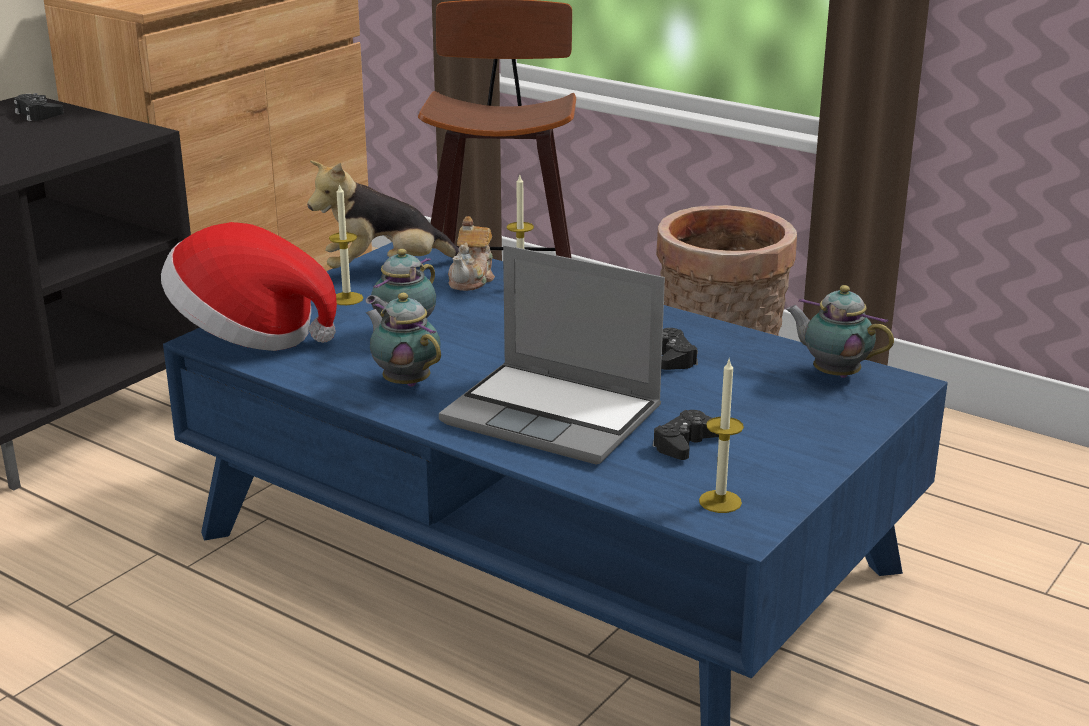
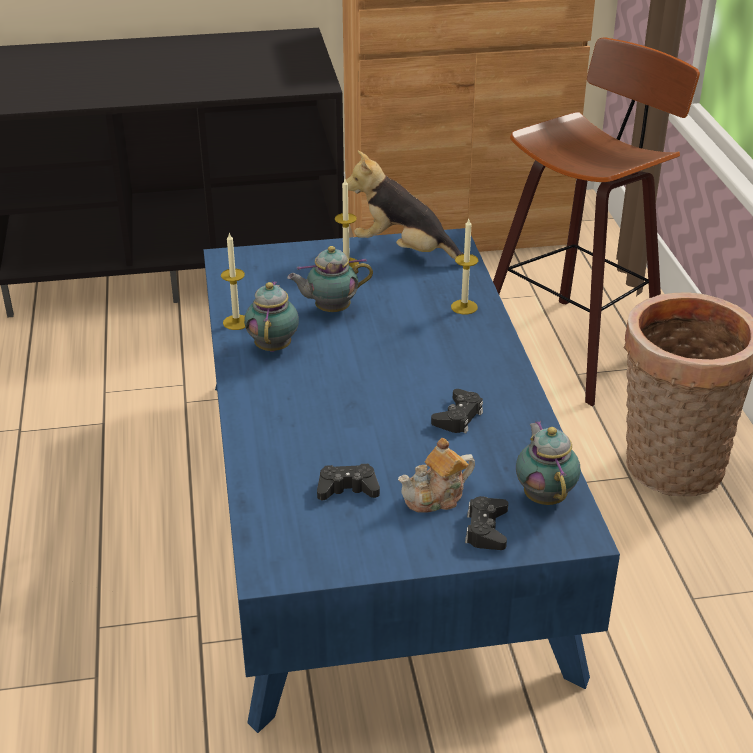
camera: 45 degrees right, 10 degrees up
(38, 114) = (293, 48): black game controller -> black game controller (486, 529)
(248, 335) = (252, 265): hat -> none
(472, 279) = (445, 285): teapot -> teapot (436, 497)
(555, 416) = (311, 420): laptop -> none
(720, 501) = (291, 543): candle -> candle (236, 322)

